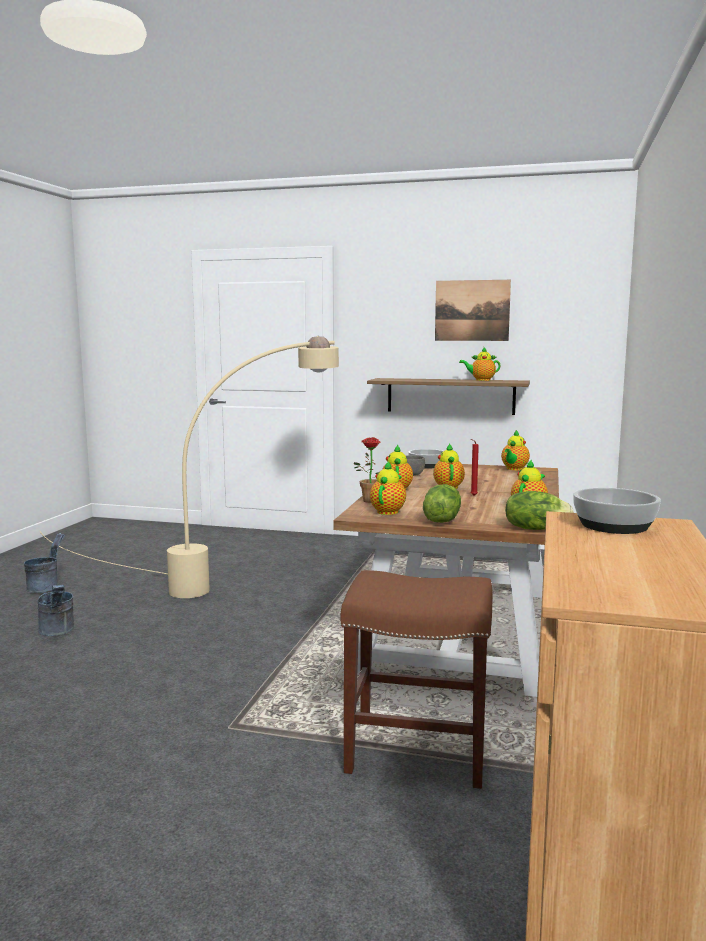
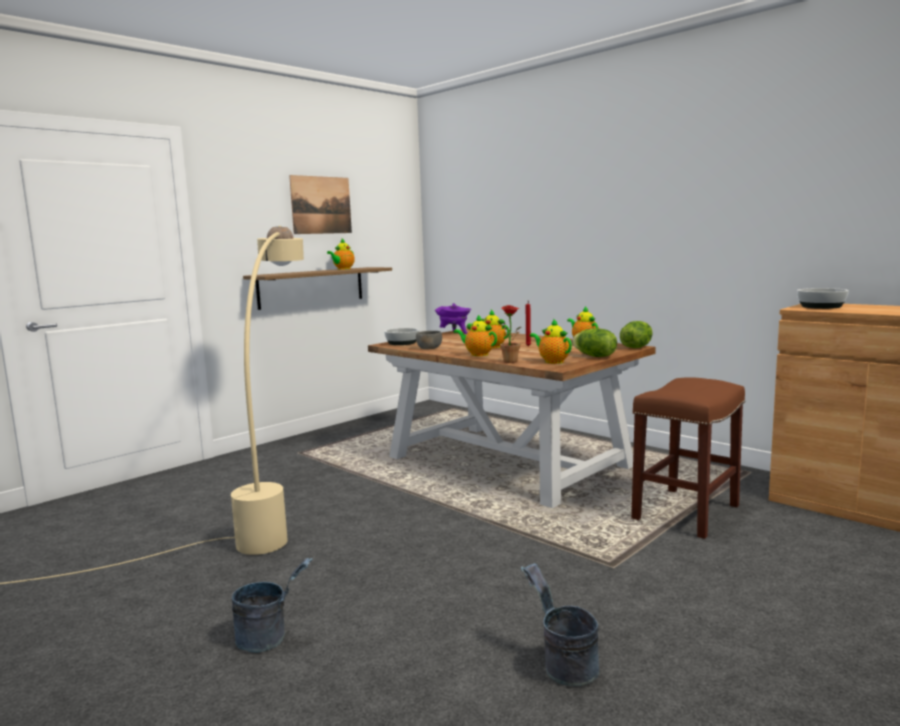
camera: 60 degrees left, 0 degrees up
(46, 587) = (69, 637): grey bucket -> grey bucket (563, 665)
(514, 469) = (454, 333): teapot -> purple cooking pot

